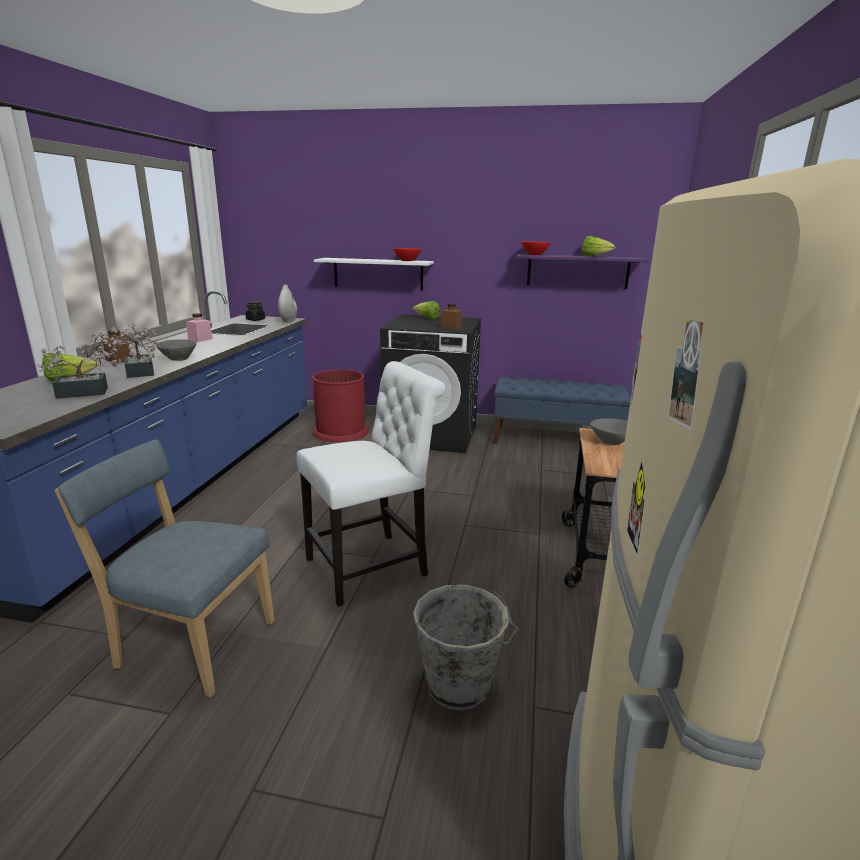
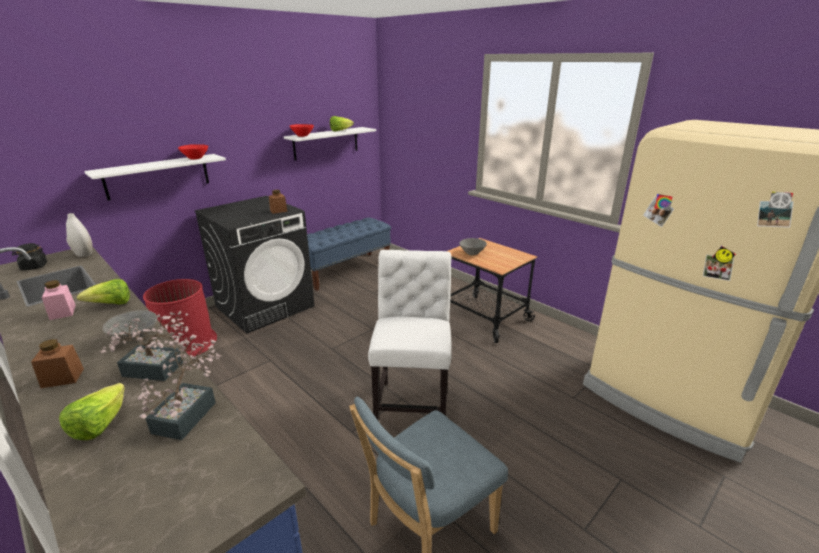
camera: 55 degrees left, 5 degrees up
(427, 318) = (232, 208): lettuce -> lettuce (111, 304)
(460, 686) = (547, 415): grey bucket -> none
(577, 271) = (326, 143): purple shelf -> white shelf

